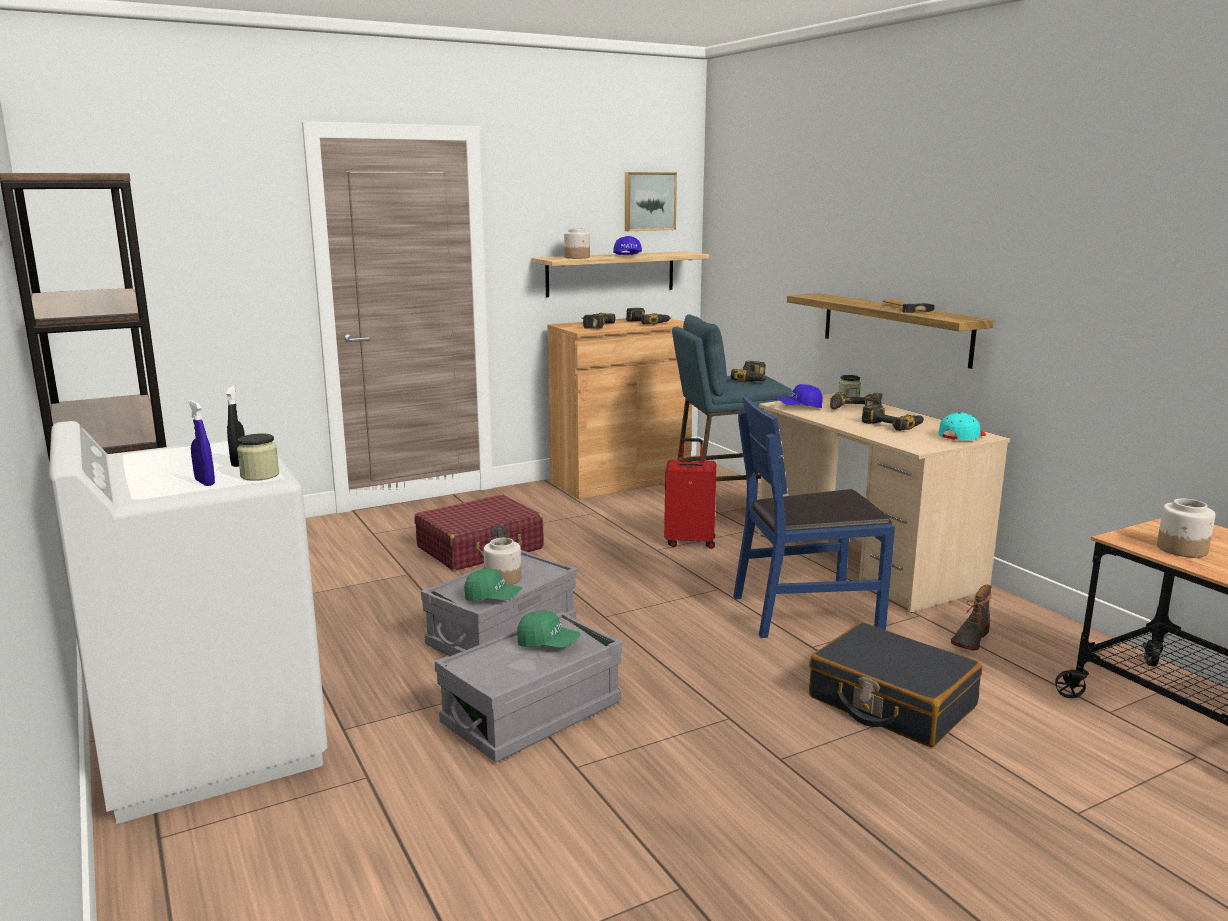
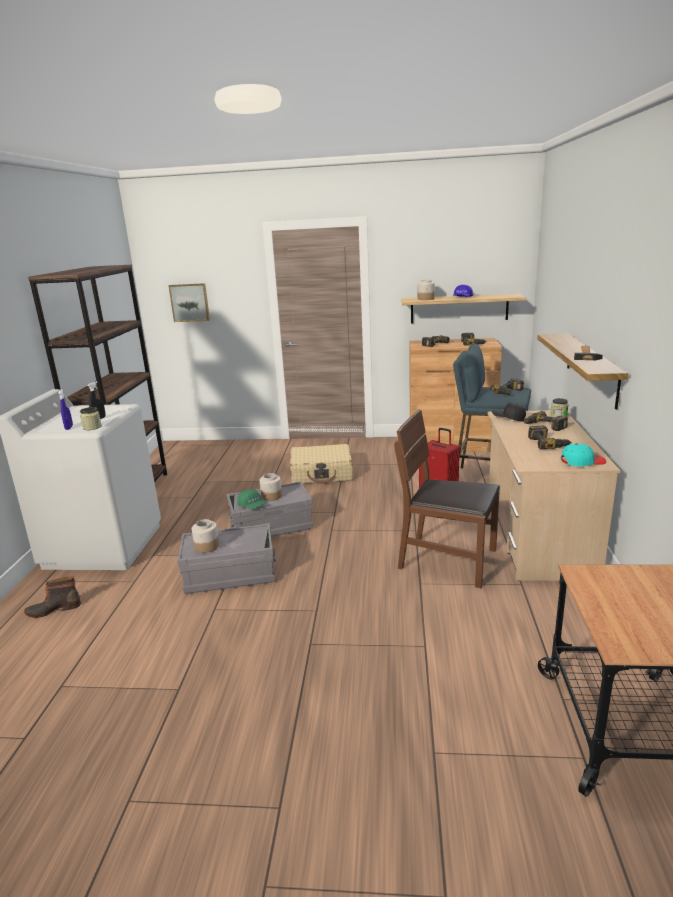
camera: 35 degrees right, 5 degrees up
(480, 548) = (322, 473): red suitcase -> beige suitcase
(548, 644) = (240, 539): green cap -> none
(649, 201) = (490, 259): picture -> picture (190, 302)
(799, 407) = (508, 418): blue cap -> black cap
(806, 612) = (448, 559): blue chair -> brown chair
(891, 702) = (418, 635): black suitcase -> none
(969, 639) = (533, 611): boot -> boot (54, 609)
(1182, 549) = (612, 595): jar -> jar (206, 546)

